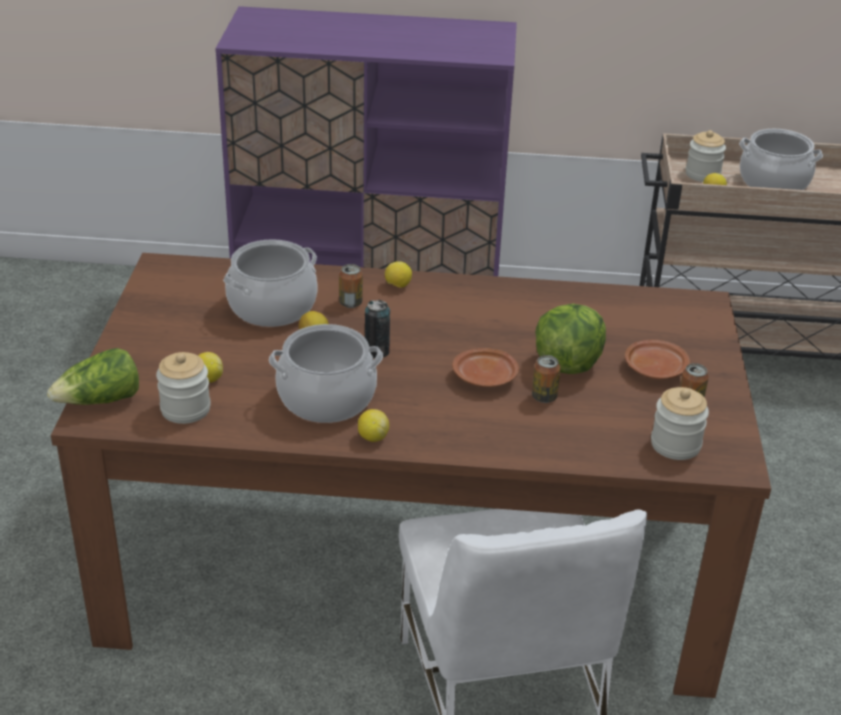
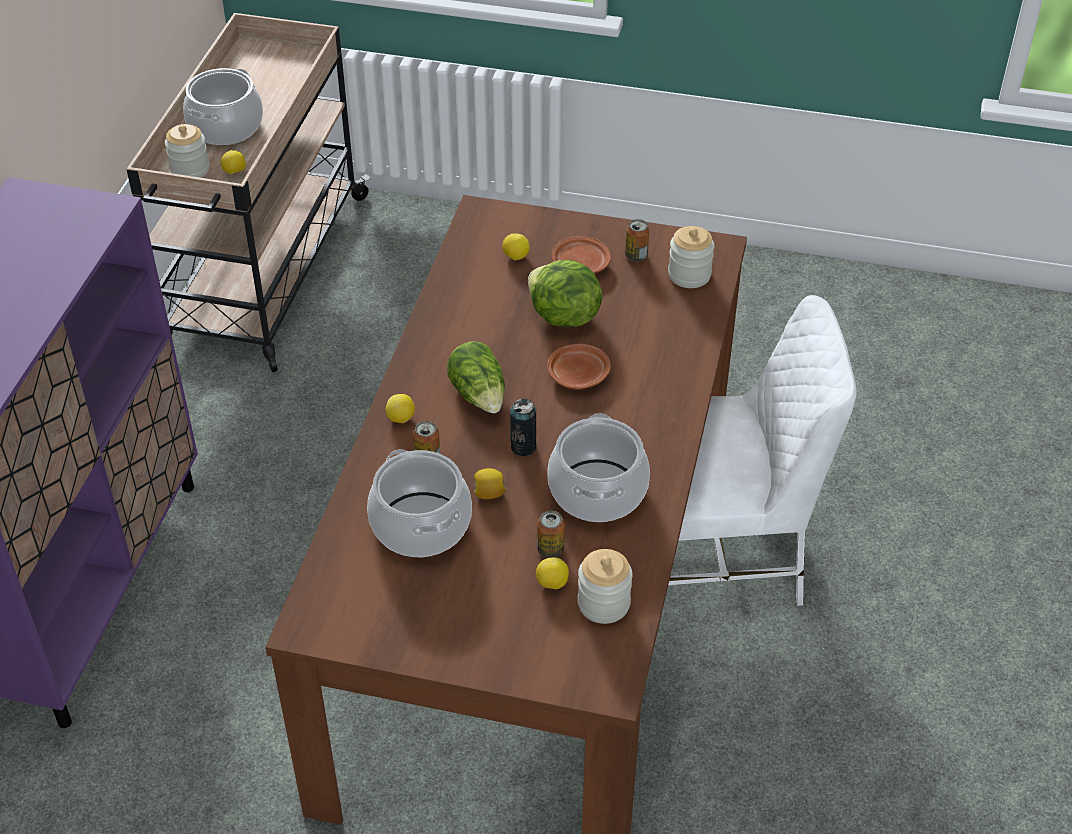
camera: 80 degrees left, 10 degrees up
(100, 401) = (580, 678): lettuce -> lettuce (480, 395)
(373, 437) = (663, 462): lemon -> lemon (515, 257)
(544, 397) = (614, 341): can -> can (550, 549)

